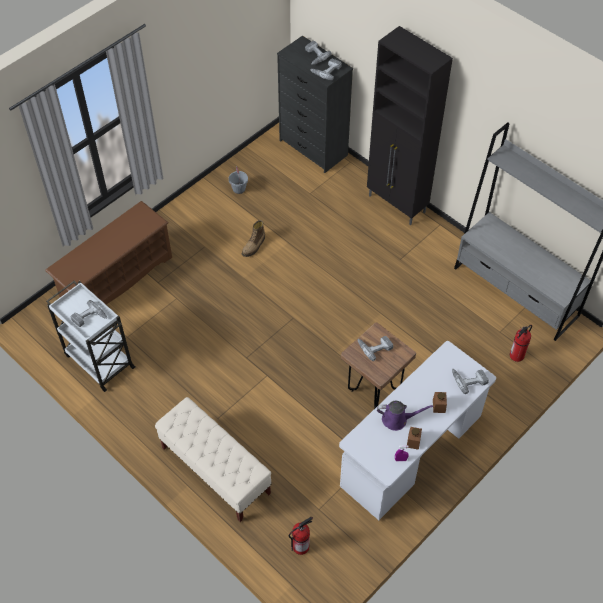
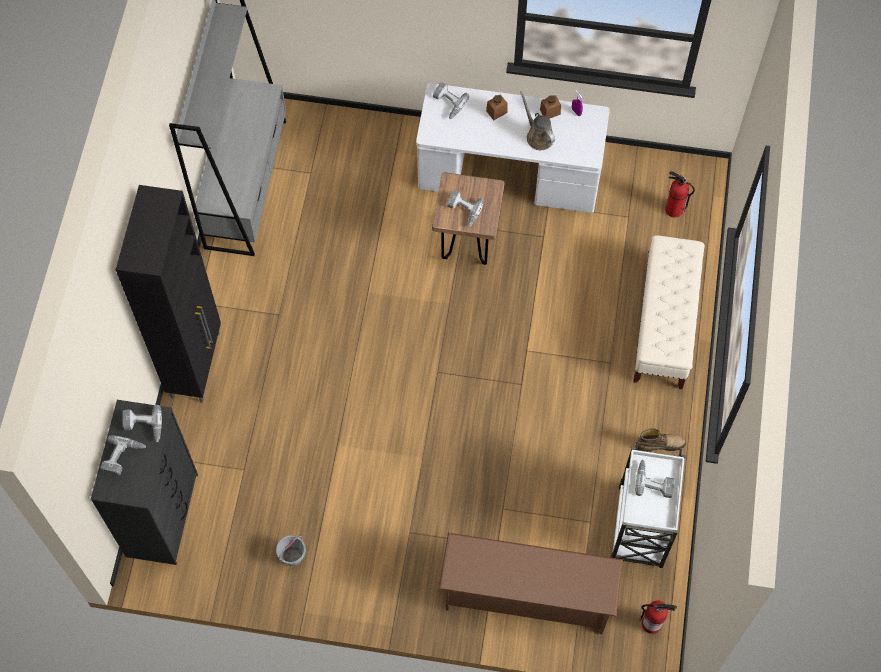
camera: 125 degrees left, 10 degrees up
(254, 246) = (369, 477): boot -> boot (660, 444)
(397, 419) = (538, 136): purple watering can -> brown watering can
(516, 356) = (330, 145): fire extinguisher -> fire extinguisher (652, 623)

